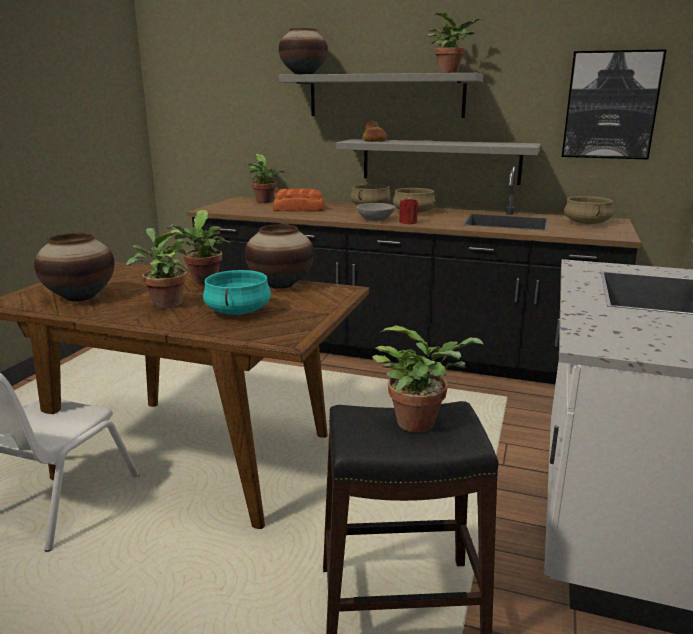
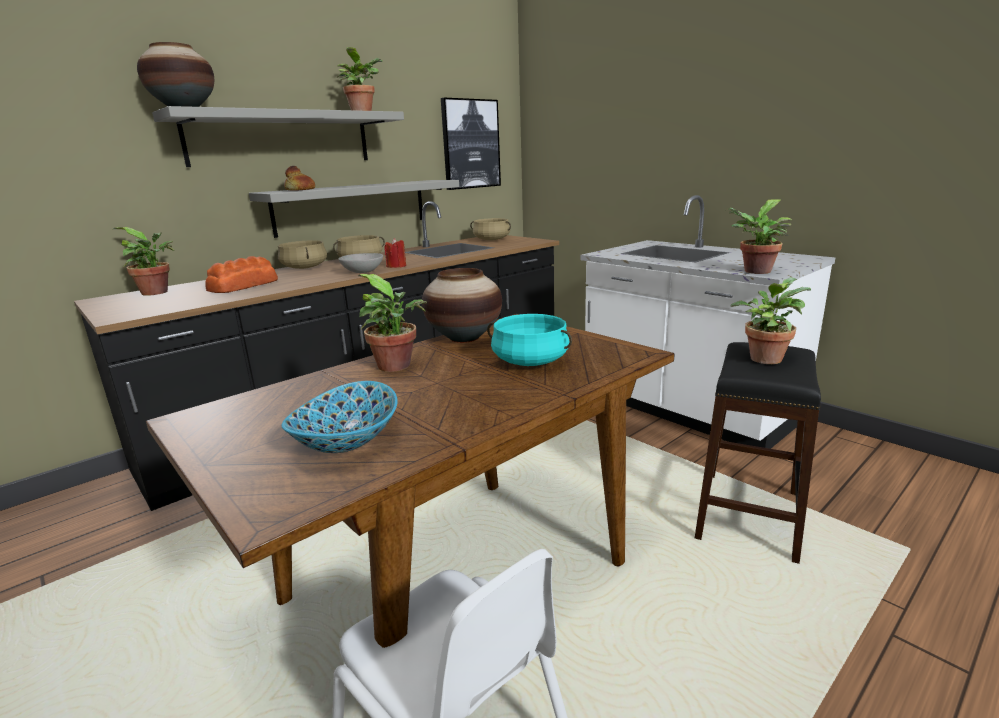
camera: 60 degrees left, 0 degrees up
(80, 297) = (345, 441): vase -> bowl
(165, 303) = (456, 391): potted plant -> potted plant (755, 272)

